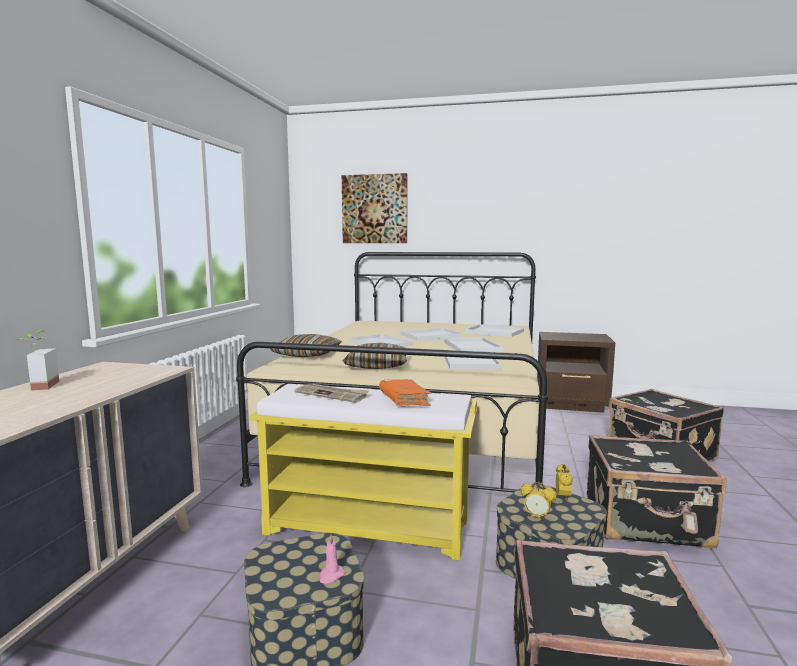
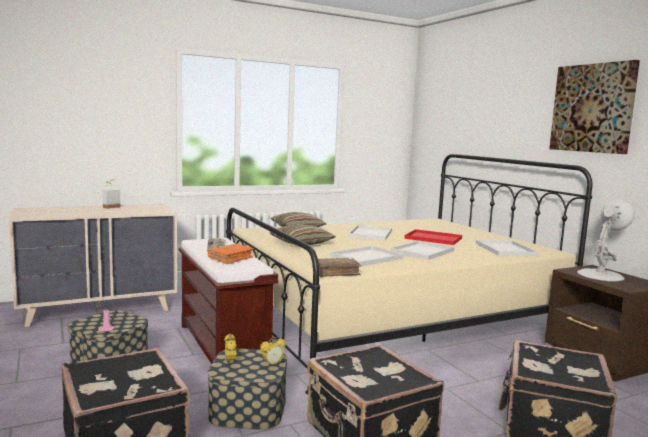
camera: 50 degrees right, 0 degrees up
(369, 526) = (223, 346): yellow bench -> brown bench
(375, 209) = (466, 112): picture -> picture (593, 108)
(431, 335) = (434, 238): white tray -> red tray
(515, 380) = (336, 272): none -> brown book
(568, 336) = (600, 275): none -> white table lamp

